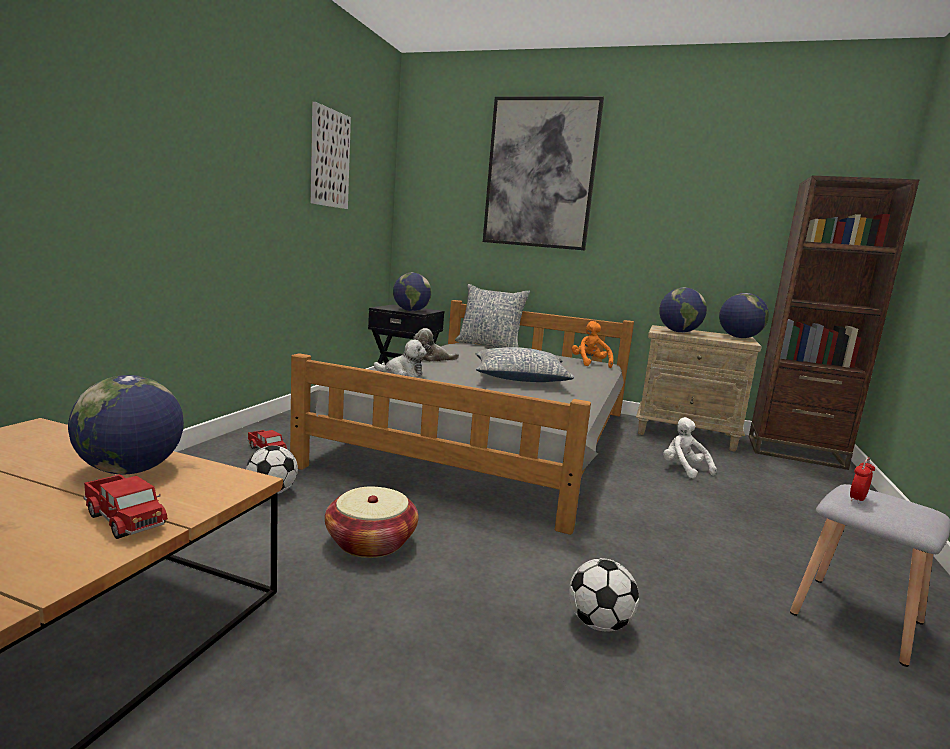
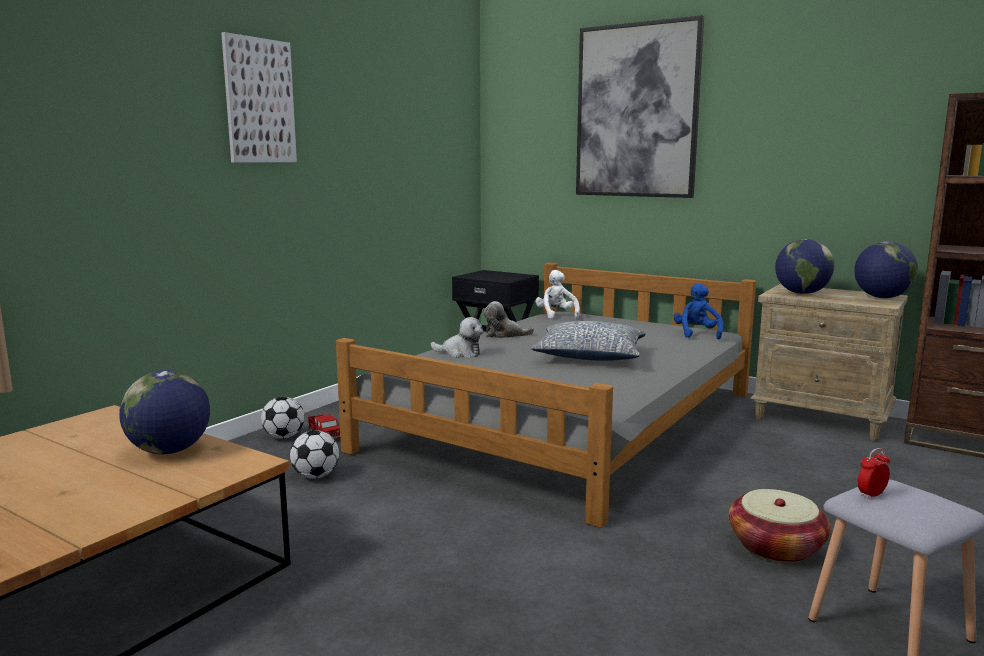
camera: 15 degrees right, 0 degrees up
(125, 518) = (153, 489): toy truck -> none
(329, 158) = (394, 124): picture -> picture (259, 101)
(371, 542) = (391, 526): basket -> basket (776, 547)
(411, 311) = (497, 278): globe -> none
(489, 345) = (588, 314): pillow -> none
(590, 363) = (696, 334): orange plush toy -> blue plush toy
(599, 624) = (581, 612): football -> football (284, 437)
(683, 469) = (788, 461): white plush toy -> white plush toy (556, 315)

